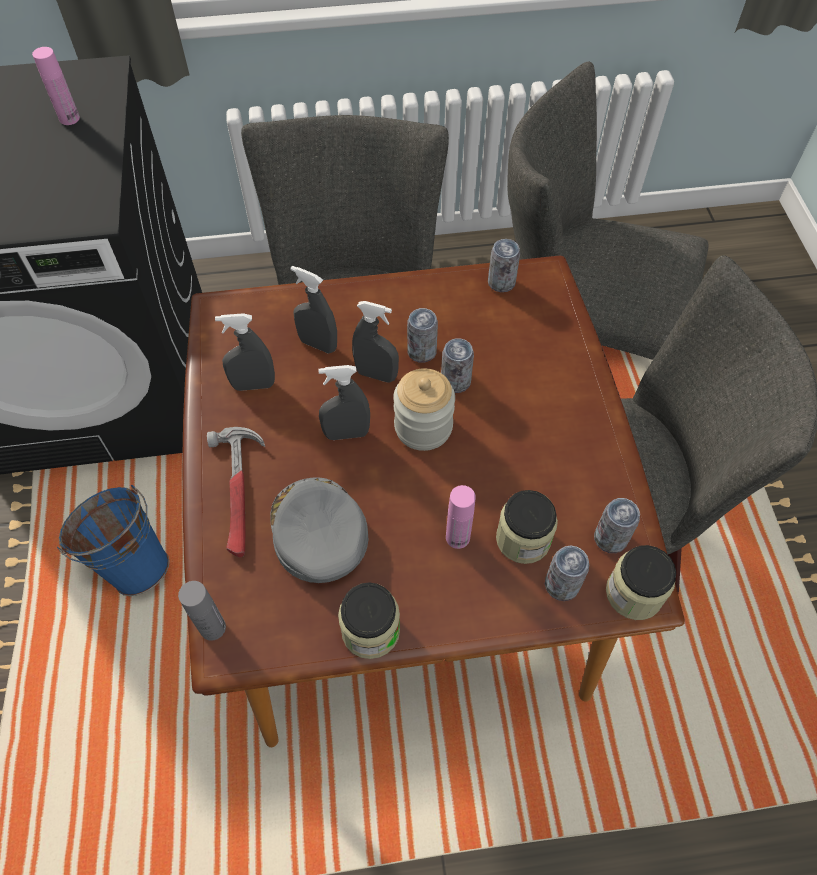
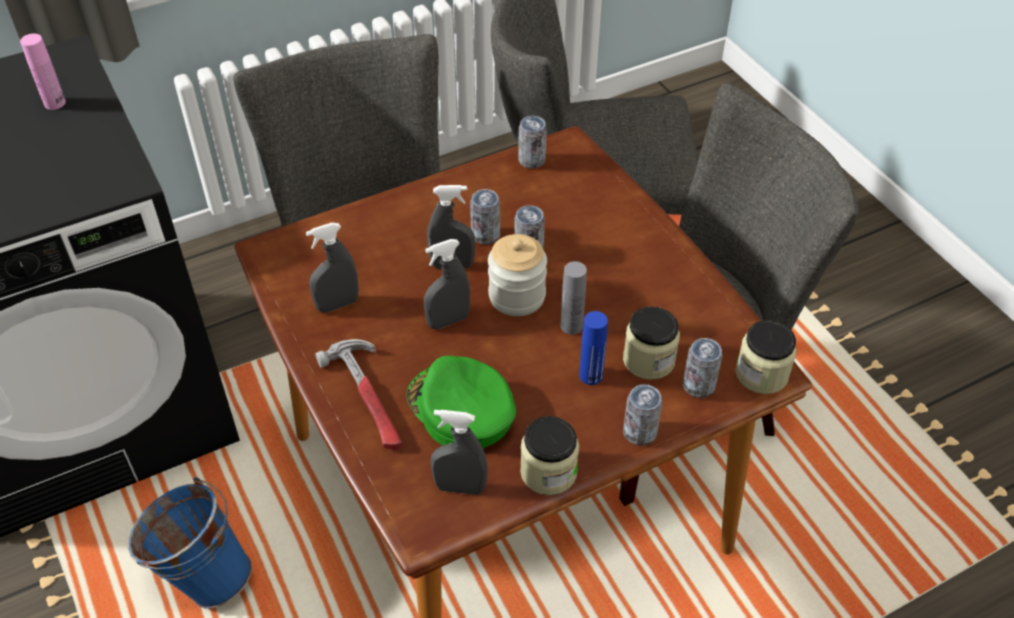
camera: 20 degrees left, 10 degrees down
(212, 627) = (400, 515): grey bottle -> grey bottle (571, 326)
(317, 532) = (461, 409): grey cap -> green cap
(318, 344) = (384, 254): grey spray bottle -> grey spray bottle (460, 487)
(457, 537) = (590, 375): pink bottle -> blue bottle
(610, 538) = (722, 338): can -> can (639, 432)

